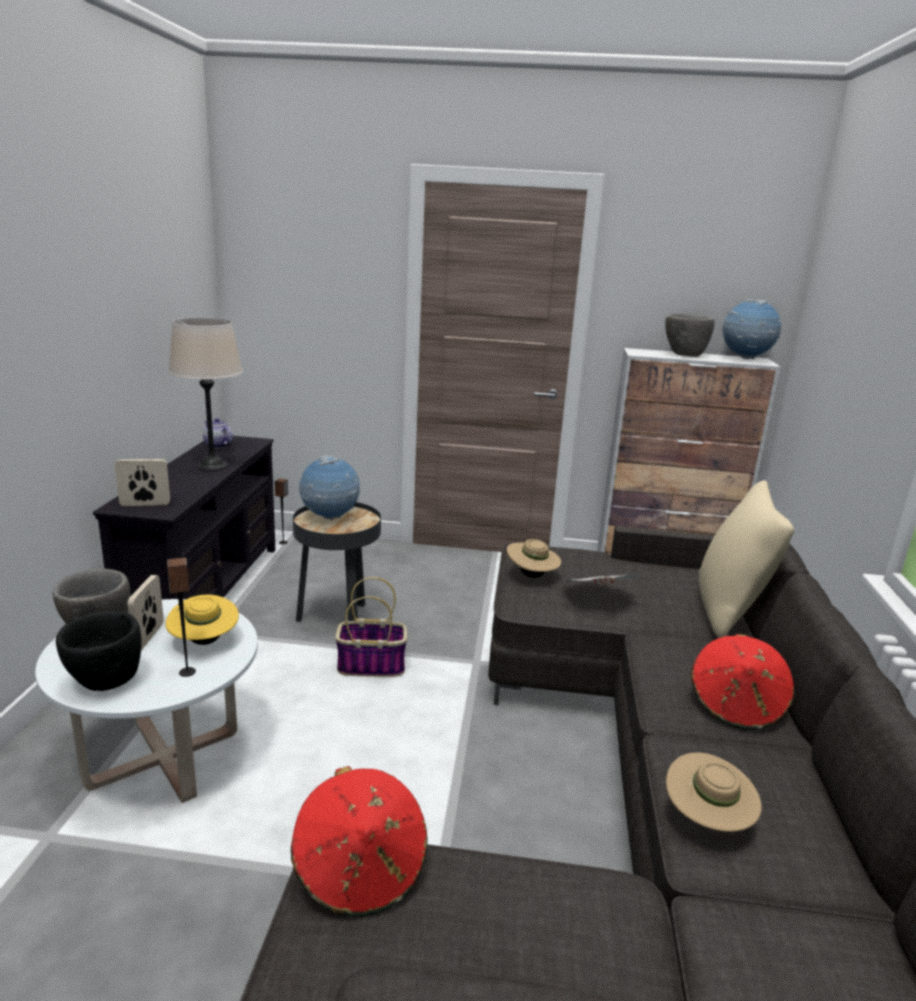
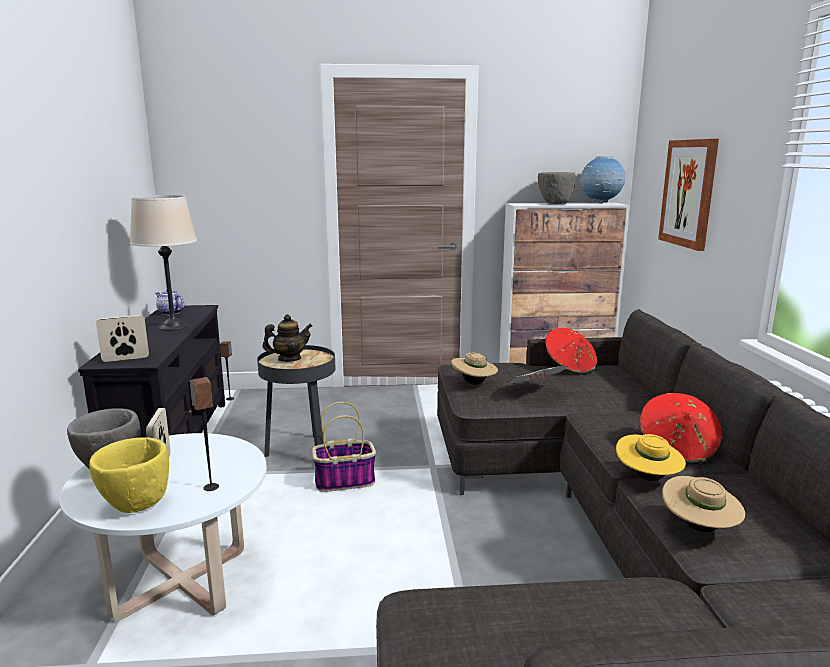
camera: 10 degrees left, 5 degrees down
(105, 683) = (136, 506): black bowl -> yellow bowl
(204, 641) = (215, 462): yellow hat -> yellow hat (647, 478)
(330, 518) = (289, 359): globe -> teapot
(360, 871) = (442, 612): red hat -> red hat (569, 367)
(729, 610) = (636, 388): beige pillow -> none
(846, 367) = (688, 193): none -> picture

